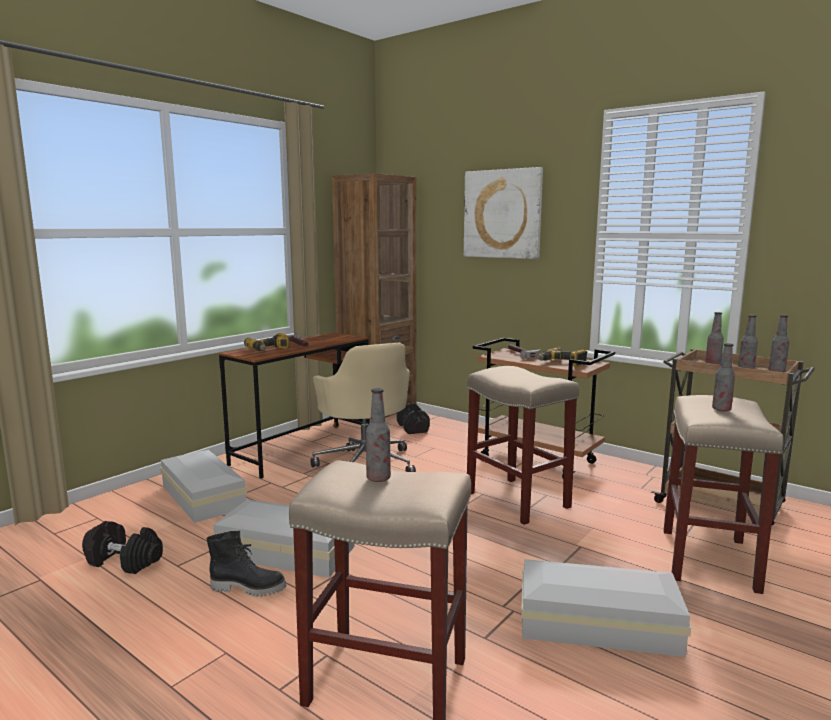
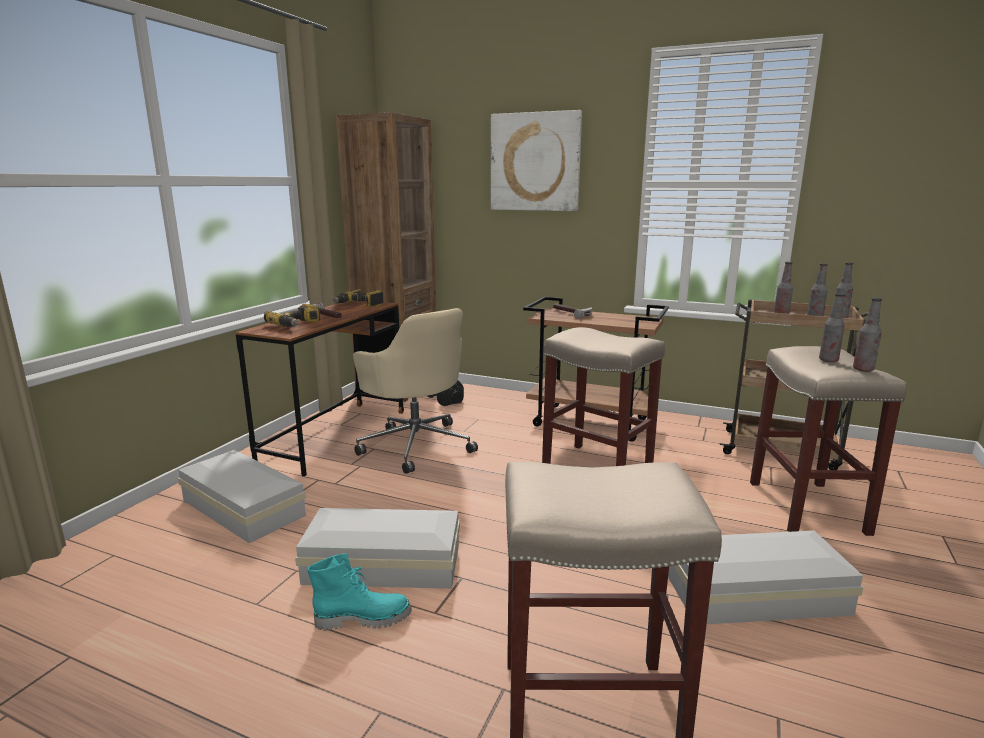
camera: 15 degrees left, 5 degrees up
(124, 561) = (181, 610): black dumbbell -> none
(249, 588) = (363, 618): black boot -> turquoise boot
(378, 478) = (591, 482): bottle -> bottle (863, 369)
(561, 363) = (620, 321): power drill -> power drill (359, 305)

